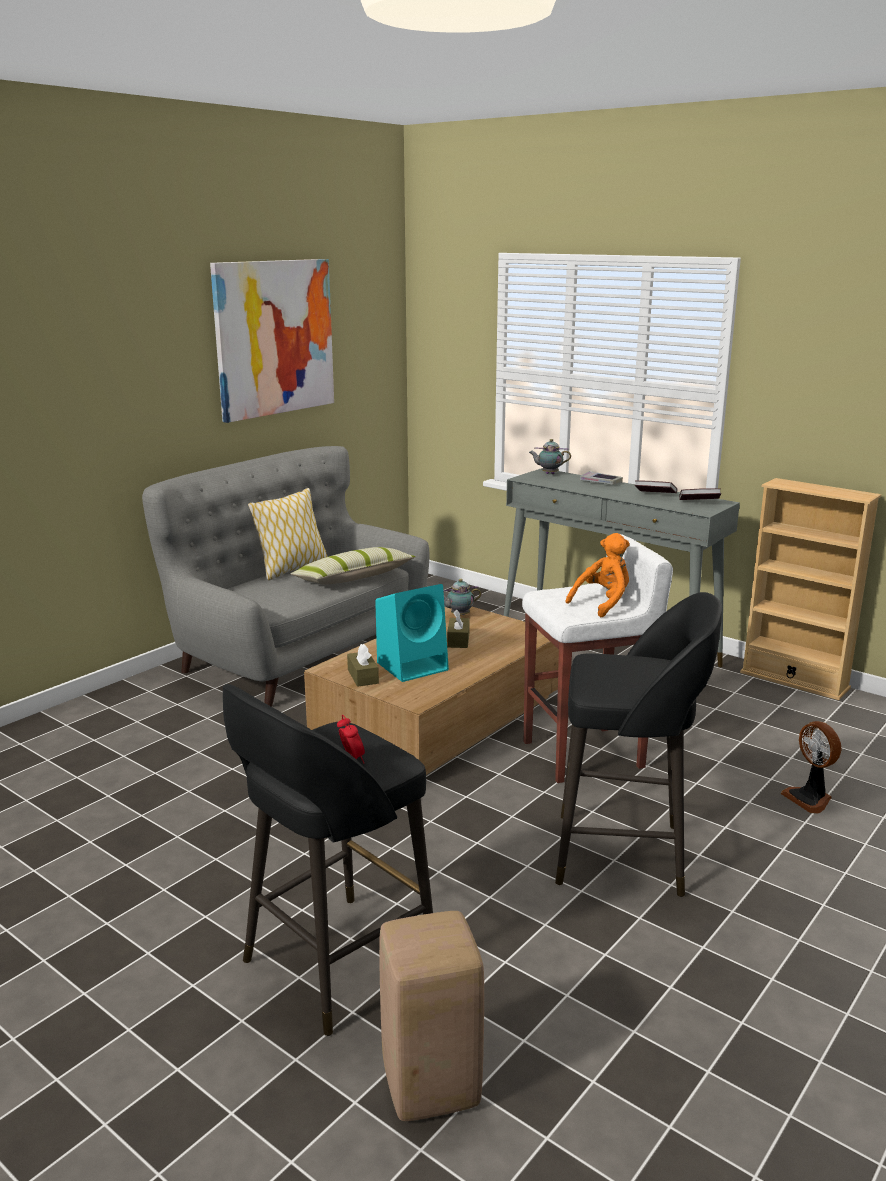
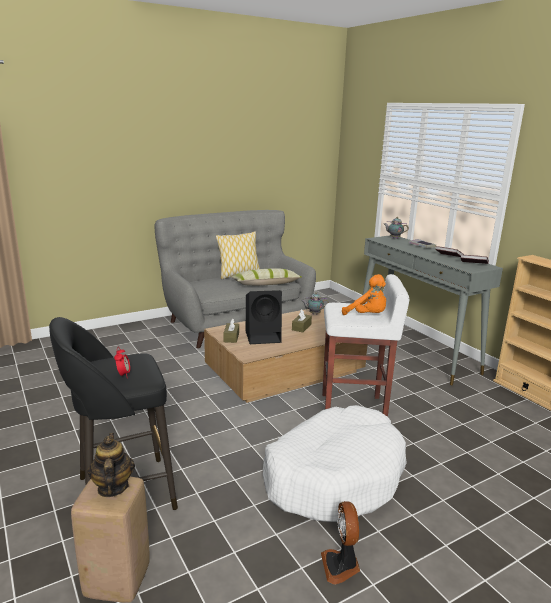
camera: 20 degrees right, 0 degrees up
(274, 338) = (248, 146): picture -> none
(413, 666) = (264, 337): turquoise speaker -> black speaker
(434, 933) = (112, 487): none -> teapot
(603, 603) = (367, 316): orange plush toy -> orange plush toy turned 60 degrees clockwise
(624, 855) = (333, 476): black stool -> white dog bed
(809, 798) = (486, 471): fan -> fan (341, 566)

